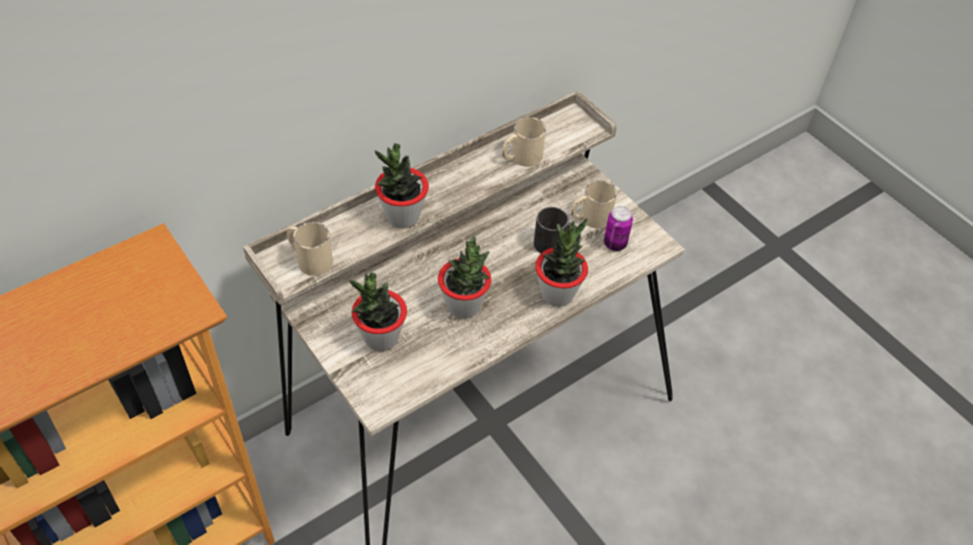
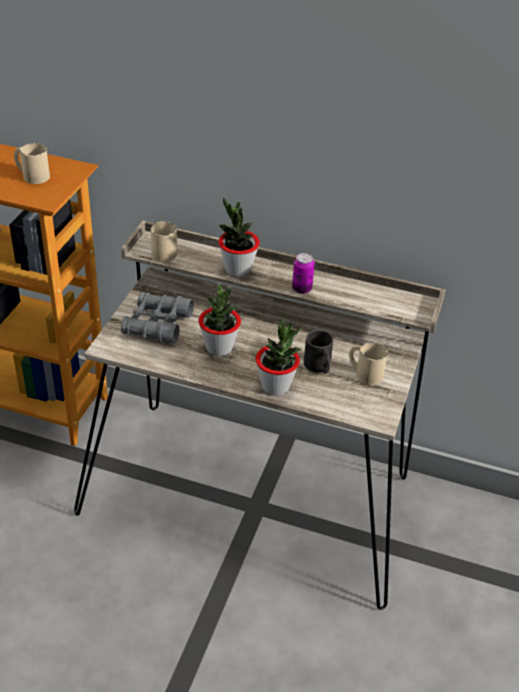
camera: 55 degrees right, 10 degrees down
(381, 338) = (157, 325): potted plant -> grey binoculars
(521, 158) = (350, 296): beige mug -> beige mug (32, 175)
(615, 244) = (354, 395): can -> can (301, 289)

